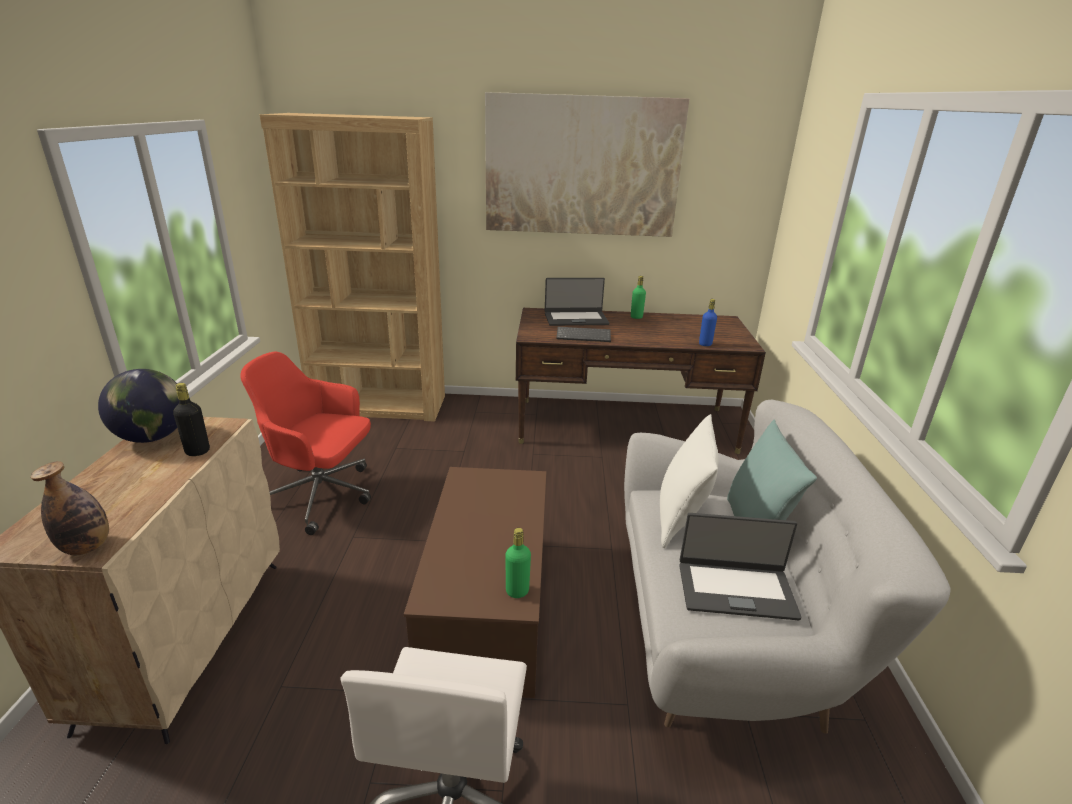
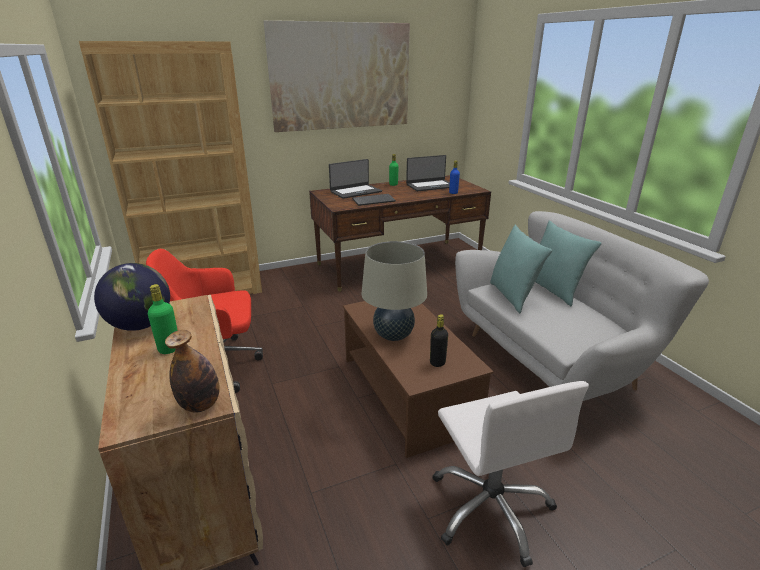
camera: 25 degrees left, 0 degrees up
(197, 451) = (198, 324): black bottle -> black bottle (437, 363)
(466, 525) = (393, 335): none -> beige table lamp
(517, 591) = (465, 360): green bottle -> green bottle (169, 349)
(681, 519) = (513, 296): white pillow -> turquoise pillow
(736, 589) = (575, 322): laptop -> laptop (430, 186)

